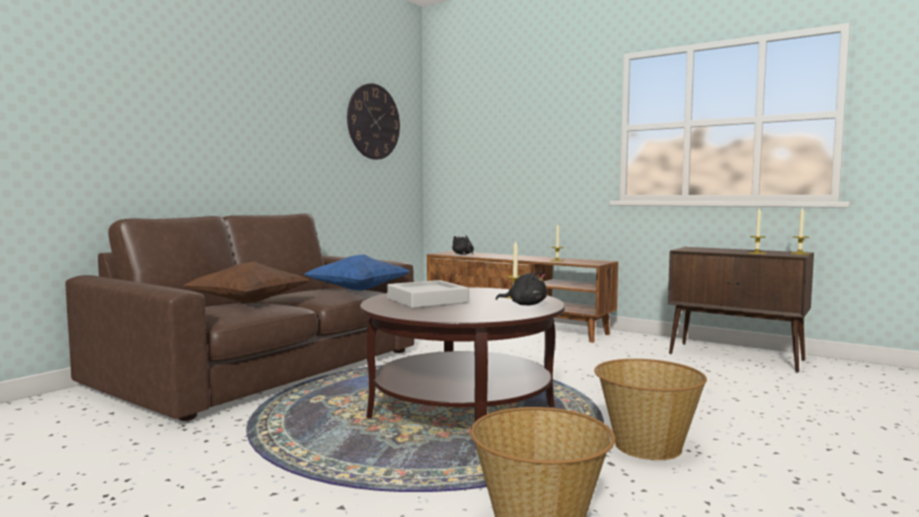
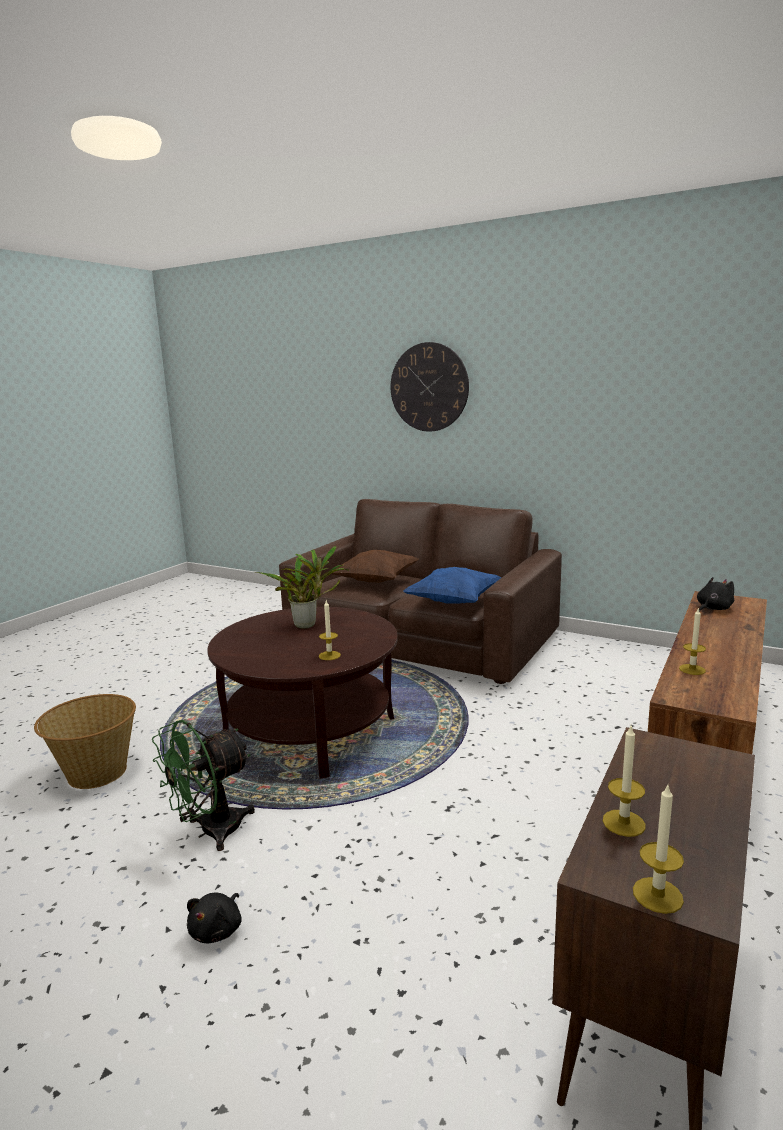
camera: 85 degrees right, 10 degrees up
(373, 122) = (695, 391): wall clock -> wall clock (429, 387)
(427, 300) = (308, 625): grey tray -> potted plant
(525, 304) = (283, 661): black plush toy -> black plush toy (218, 930)
(646, 446) = (210, 832): basket -> green fan

